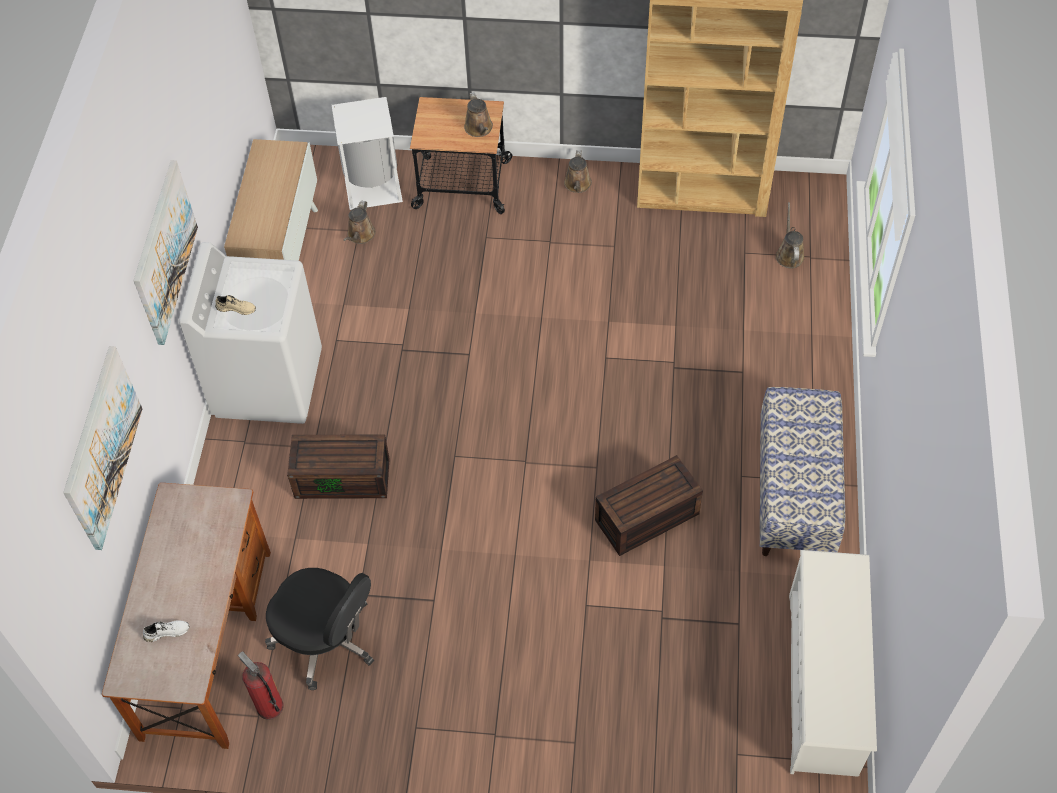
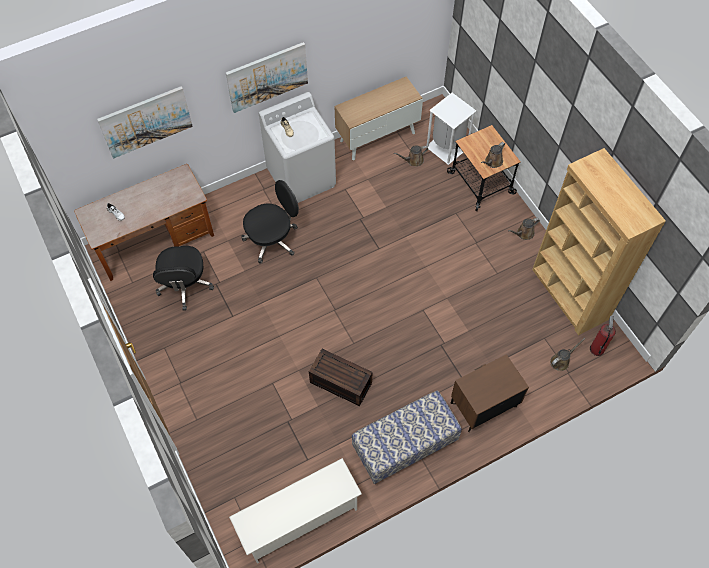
camera: 55 degrees right, 5 degrees up
(269, 706) = (139, 284): fire extinguisher -> fire extinguisher (596, 349)
(344, 477) = (272, 239): brown storage box -> black office chair
(795, 371) = (483, 405): none -> brown nightstand

